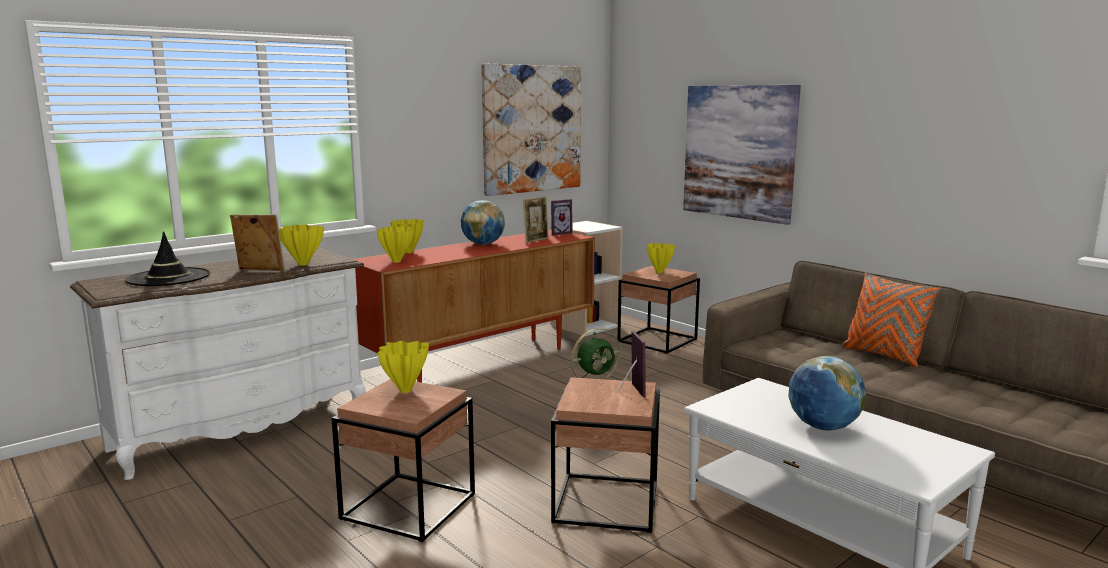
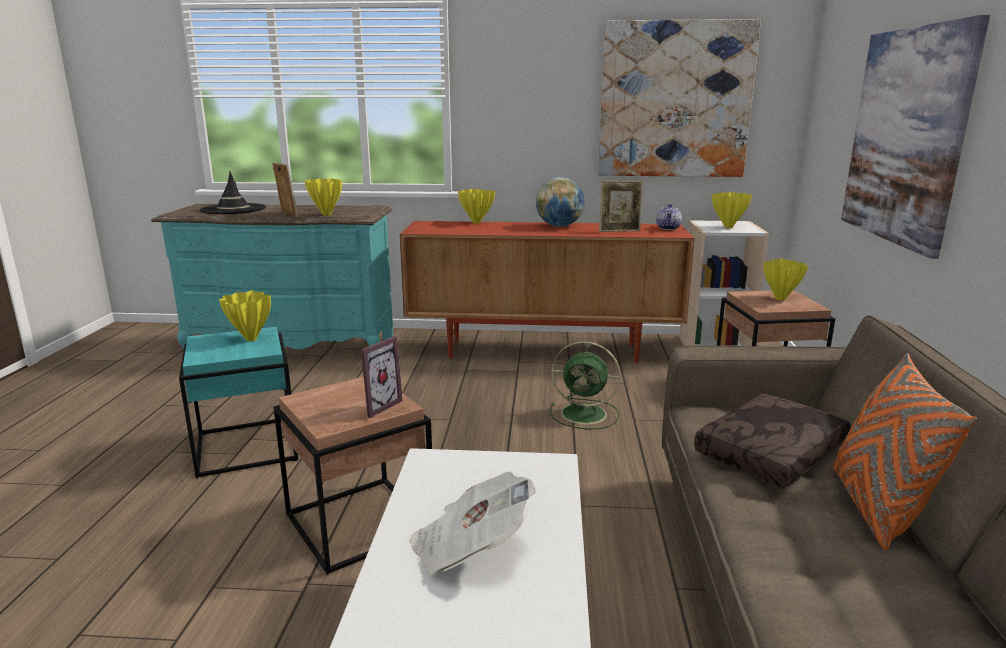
camera: 45 degrees right, 5 degrees up
(244, 431) = (292, 348): white dresser -> turquoise dresser
(397, 261) = (440, 228): yellow vase -> yellow vase (729, 227)
(407, 507) = (246, 446): brown side table -> turquoise side table
(559, 233) = (669, 228): picture frame -> teapot
(812, 350) = (772, 454): none -> brown pillow
(823, 427) = (469, 549): globe -> newspaper

